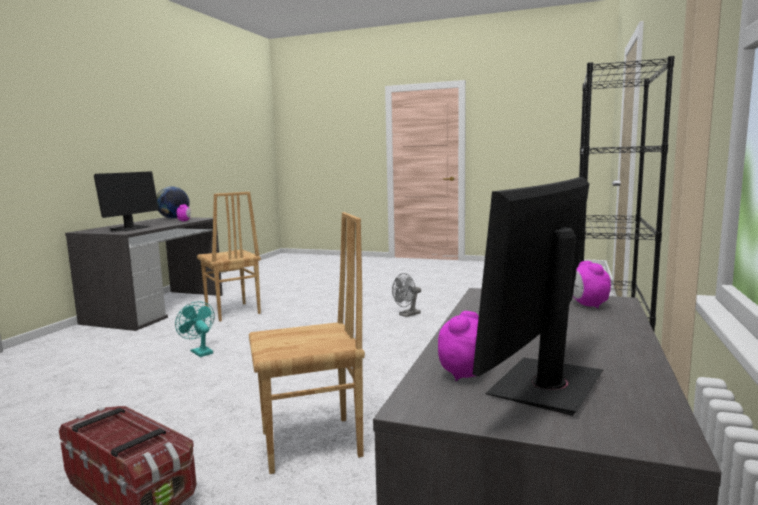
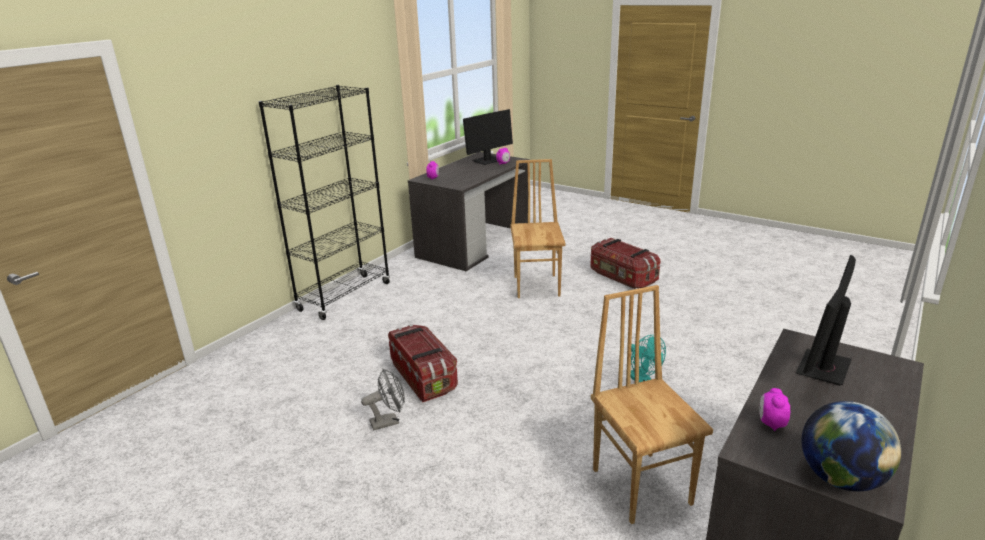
camera: 165 degrees left, 15 degrees up
(312, 445) = (537, 286): brown chair -> brown chair turned 90 degrees clockwise
(404, 335) = (423, 376): none -> storage box

